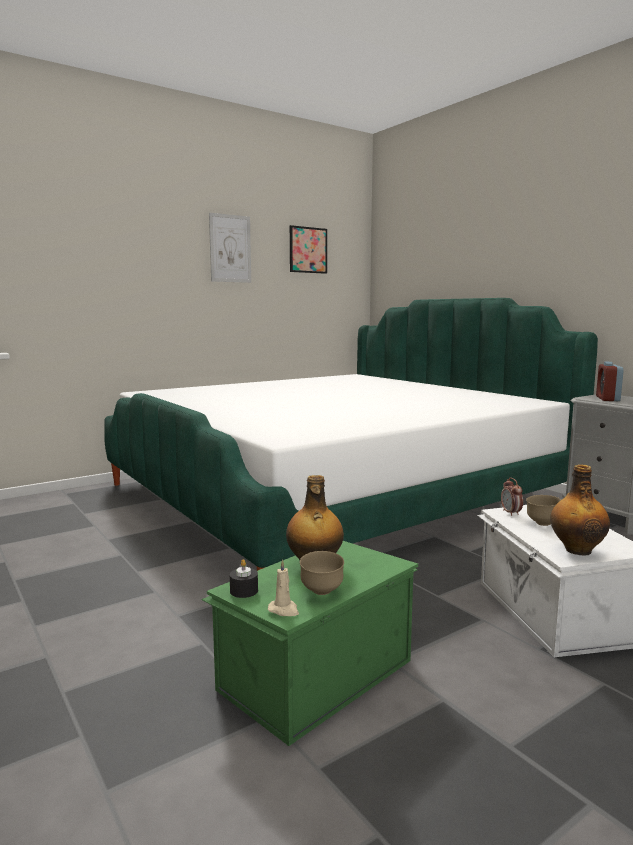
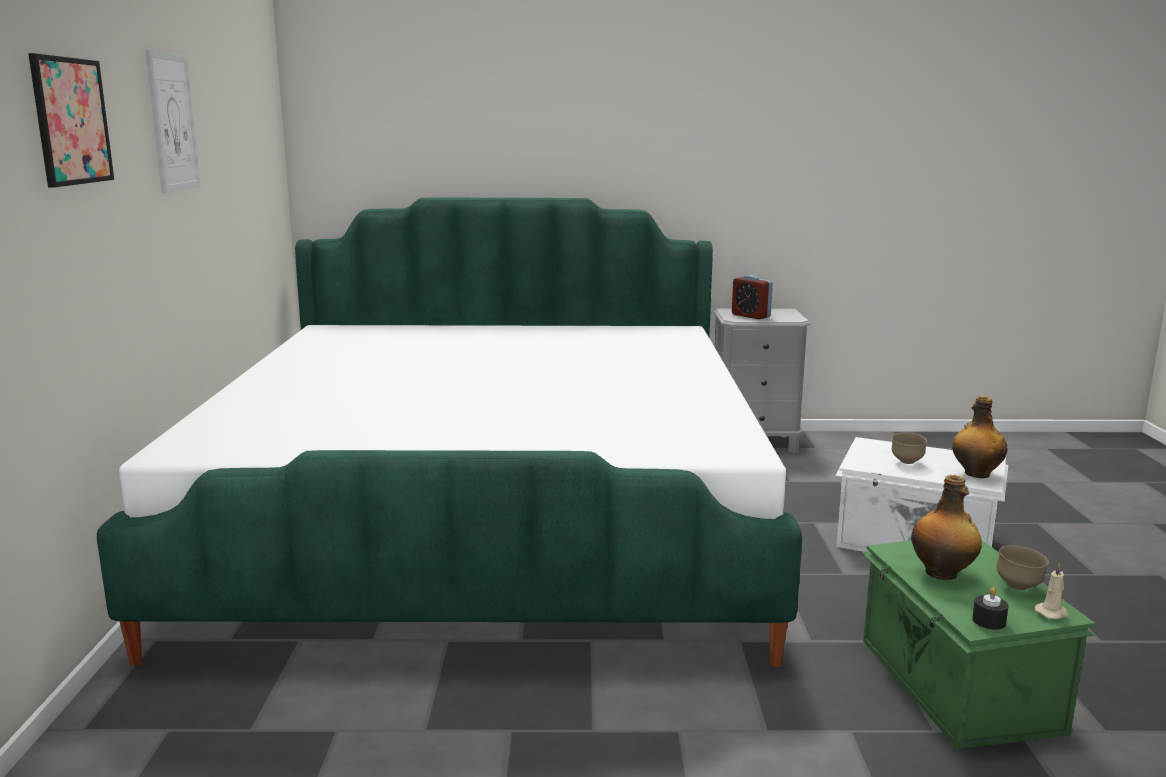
camera: 55 degrees left, 5 degrees up
(308, 250) = (238, 115): picture -> picture (71, 121)
(511, 513) = (866, 462): alarm clock -> none

